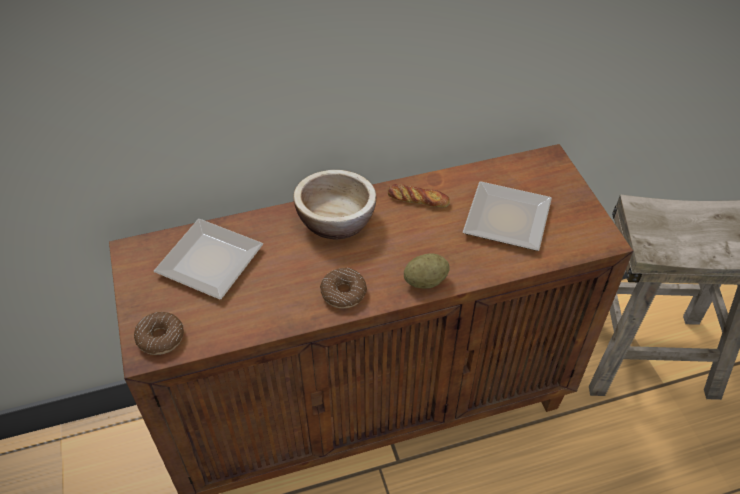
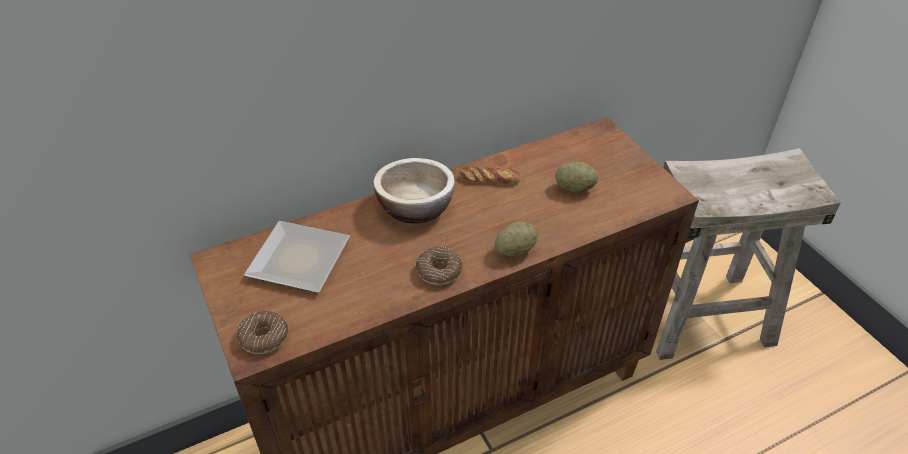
camera: 10 degrees left, 5 degrees down
(503, 220) = (574, 188): plate -> potato

